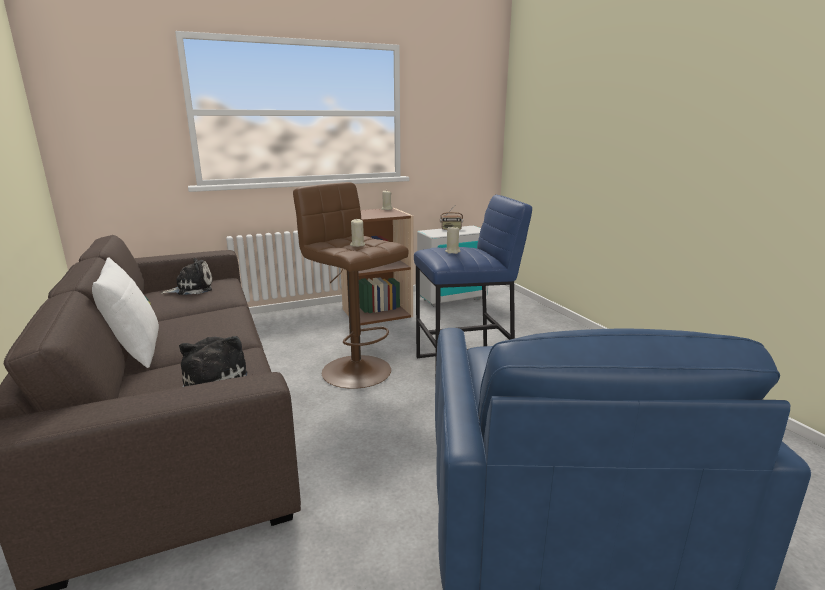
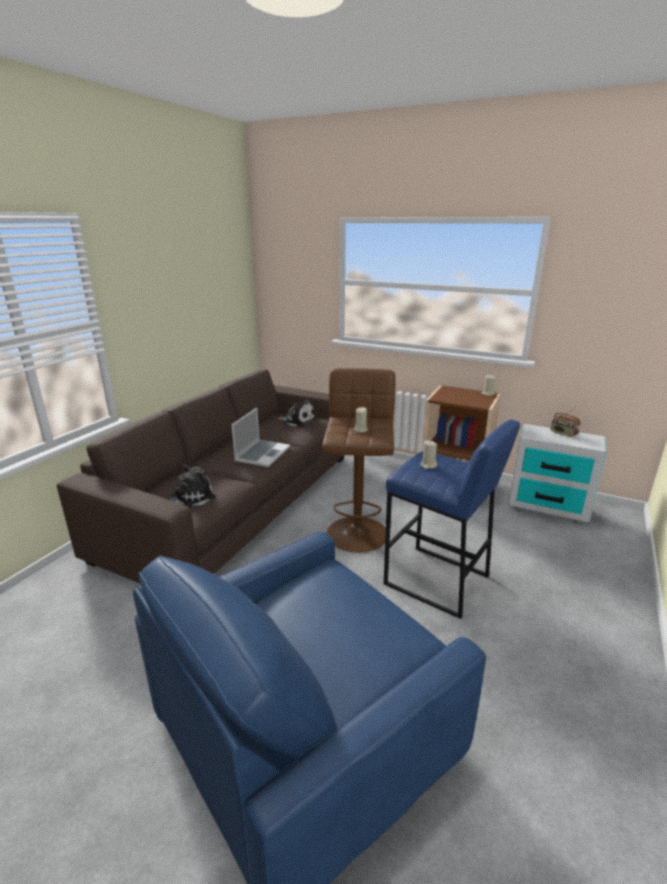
camera: 50 degrees right, 5 degrees up
(136, 351) = (207, 456): white pillow -> none
(216, 322) = (262, 454): none -> laptop

